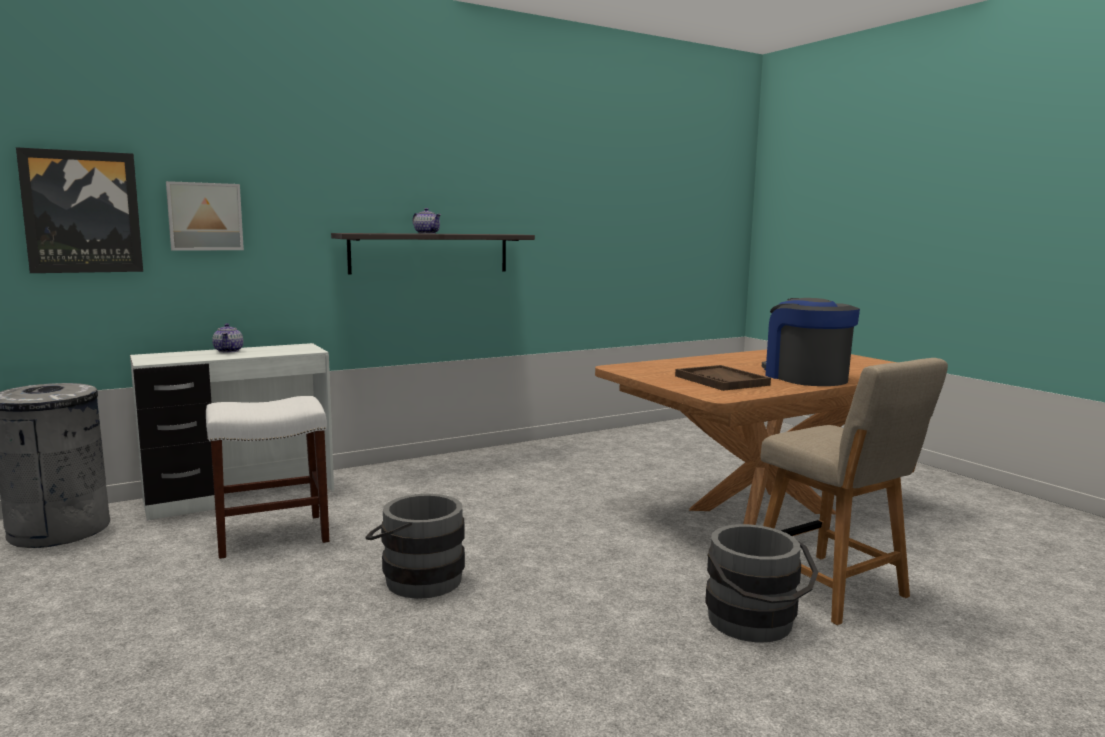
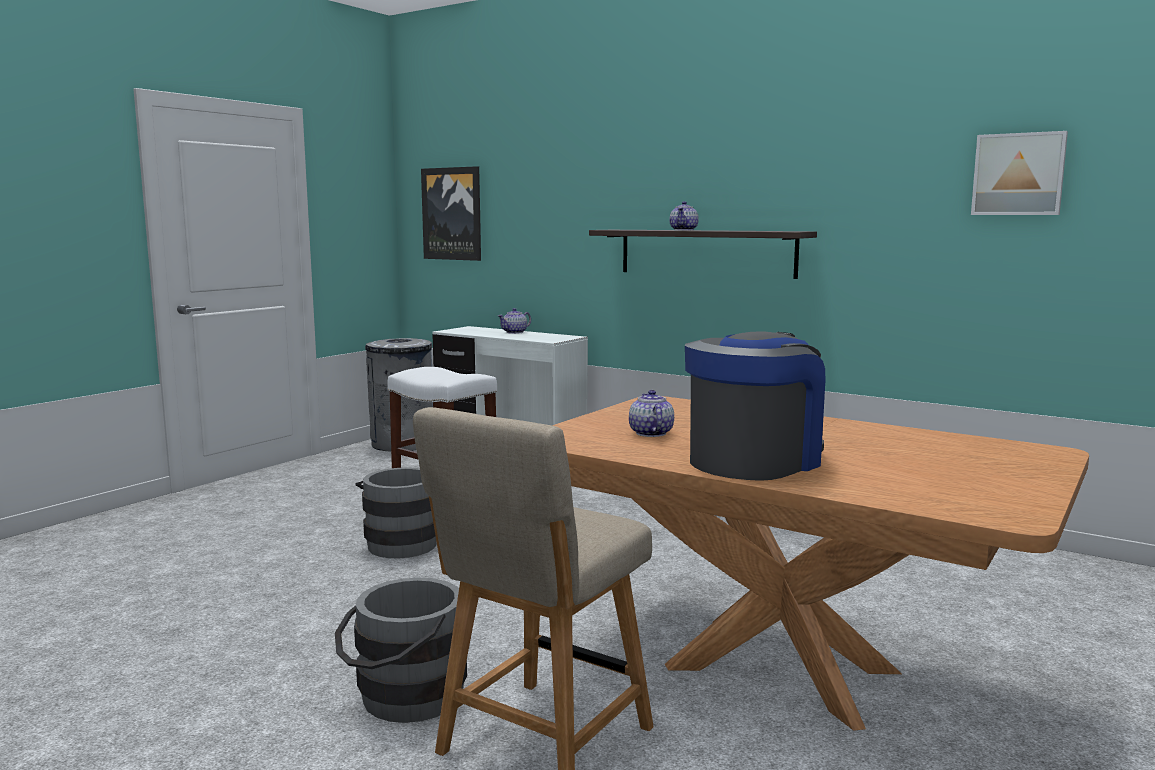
camera: 65 degrees right, 0 degrees up
(205, 216) = (520, 215): picture -> picture (1018, 174)
(721, 380) = (650, 433): brown tray -> teapot

